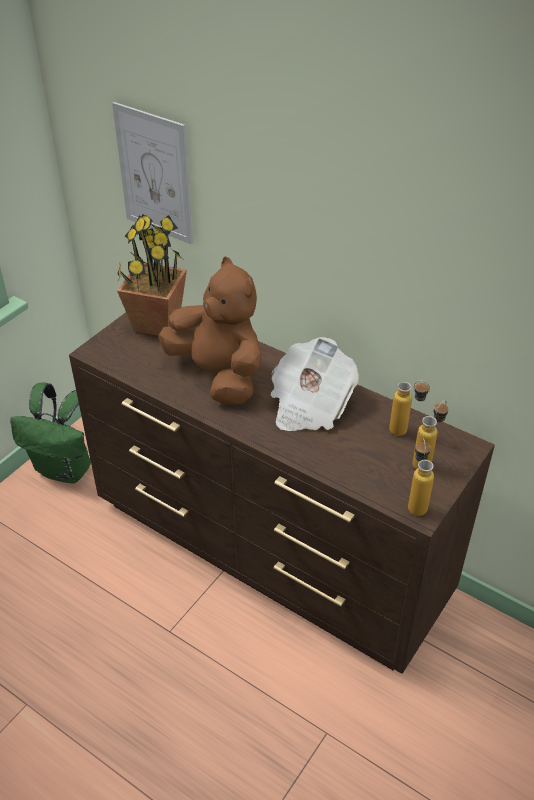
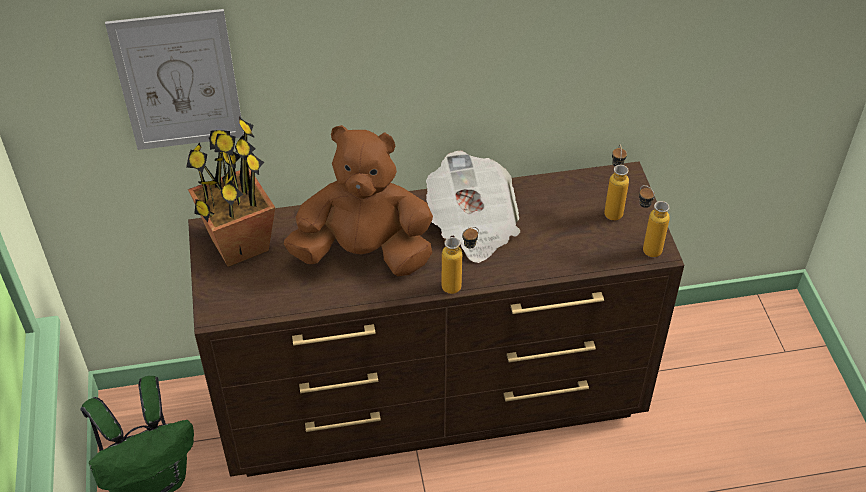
camera: 45 degrees left, 5 degrees up
(405, 432) = (570, 196): bottle -> bottle (459, 285)

